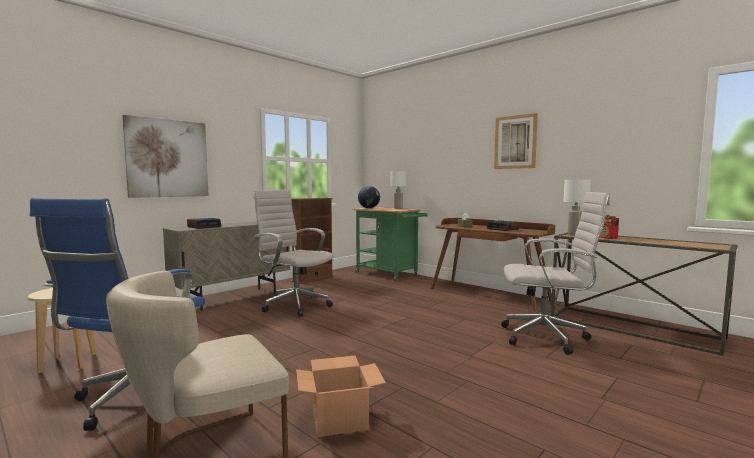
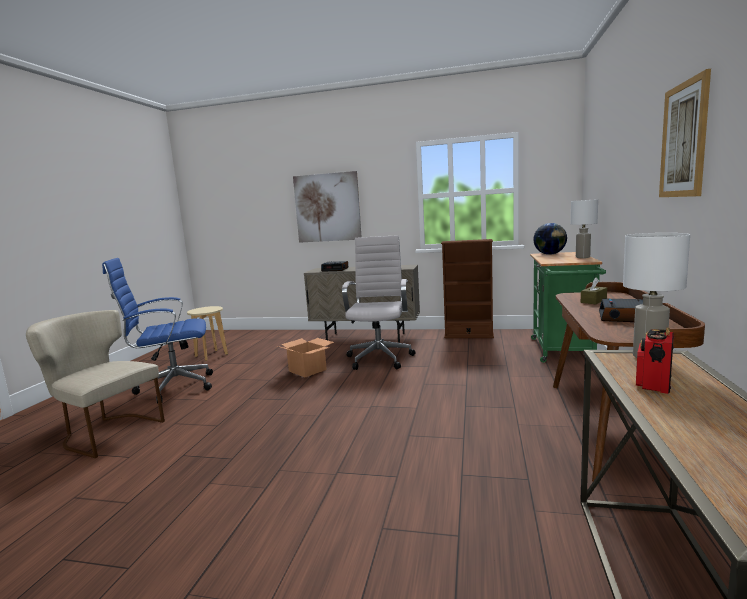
camera: 60 degrees right, 5 degrees up
(339, 420) = (163, 452): cardboard box -> cardboard box (307, 370)
(548, 337) = (469, 517): white office chair -> none

